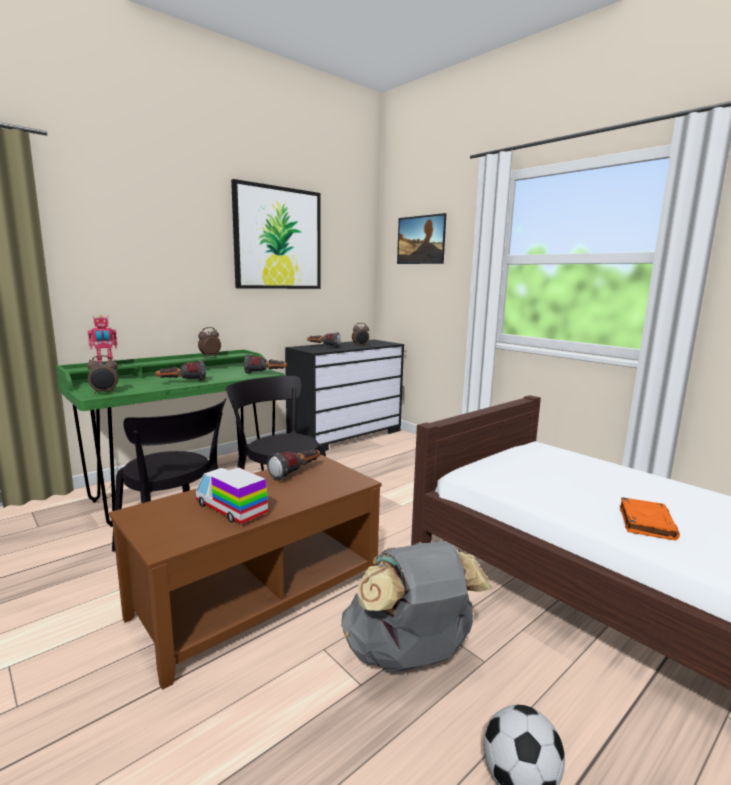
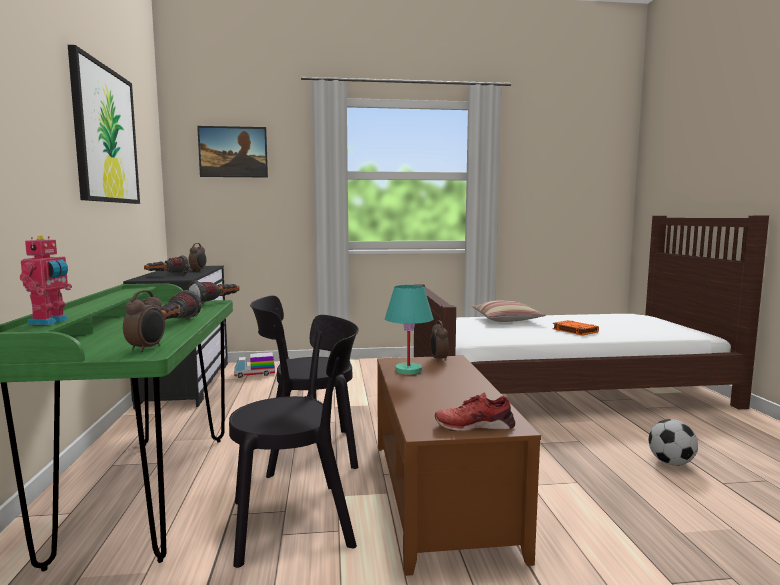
camera: 55 degrees left, 5 degrees down
(158, 529) = (474, 425): none -> red shoe
(209, 356) = (122, 294): alarm clock -> alarm clock (438, 359)
(231, 509) = (460, 398): toy truck -> toy truck (254, 374)
(296, 472) = (409, 370): flashlight -> turquoise table lamp
(408, 656) = (560, 459): grey backpack -> none
(607, 472) = (506, 319): none -> pillow

